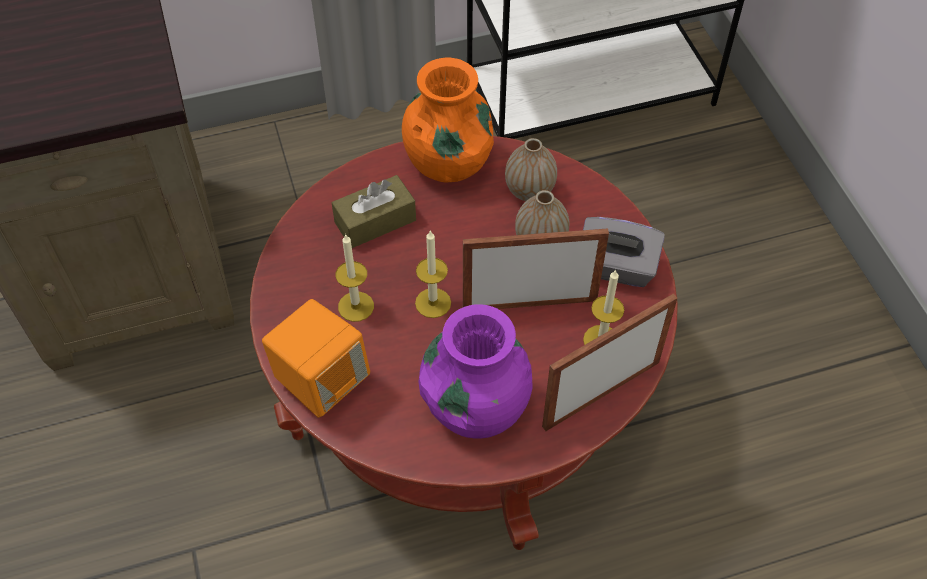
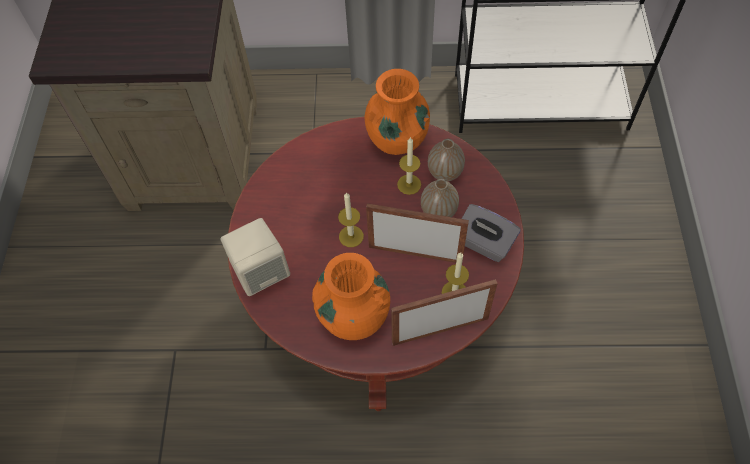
camera: 20 degrees right, 5 degrees up
(322, 382) = (261, 272): orange speaker -> beige speaker
(356, 306) = (300, 226): candle -> candle (409, 184)
(375, 221) = (333, 169): brown tissue box -> none
(476, 406) = (354, 315): purple vase -> orange vase

